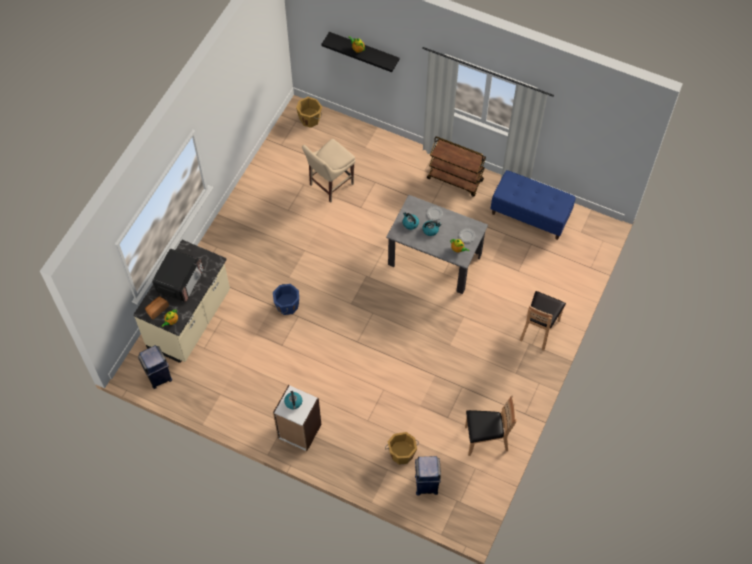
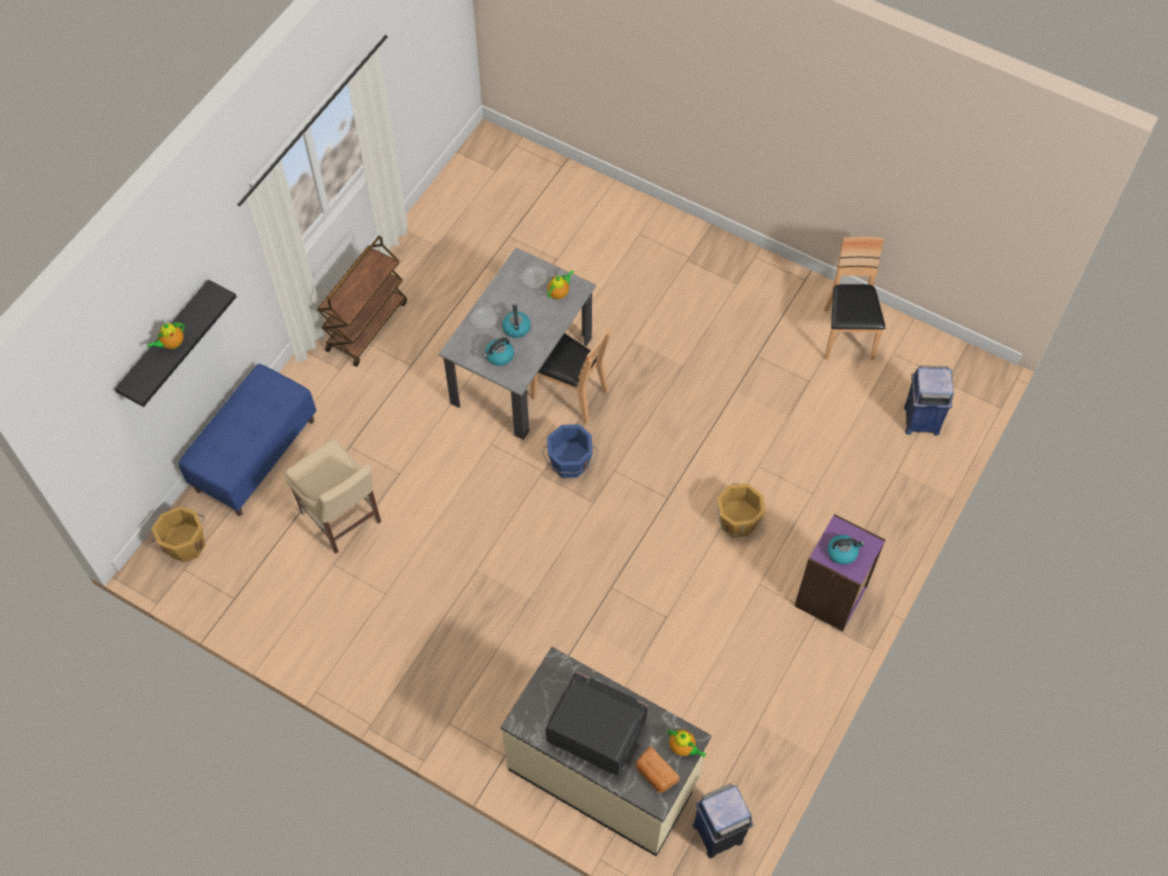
camera: 85 degrees left, 0 degrees up
(287, 306) = (588, 605): blue bucket -> blue bucket (569, 463)
(299, 431) = (831, 597): white bookcase -> purple bookcase
(401, 453) = (870, 449): orange bucket -> orange bucket (737, 521)
(530, 215) = (454, 230): blue bench -> blue bench (255, 455)
(539, 329) = (663, 245): brown chair -> brown chair (569, 393)

